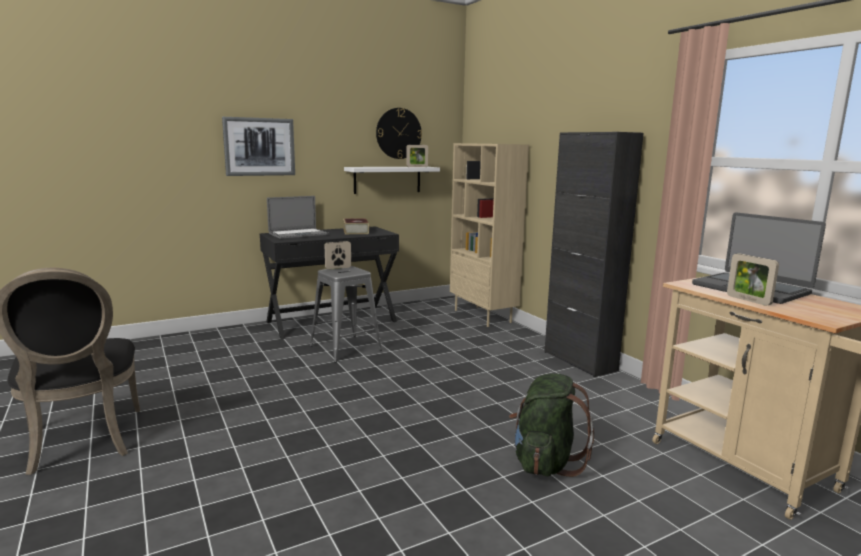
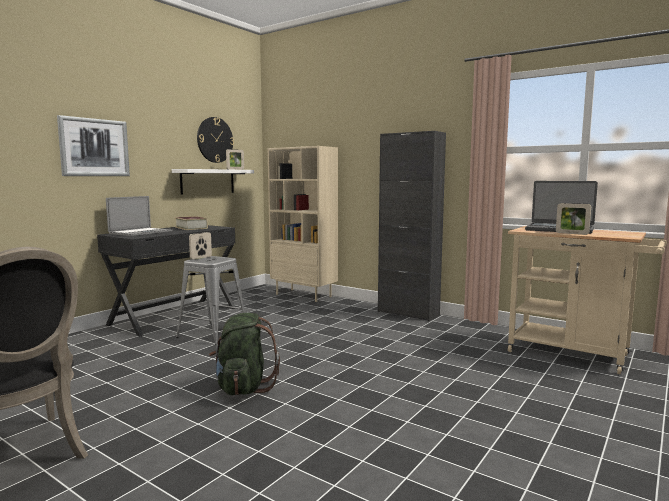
camera: 25 degrees left, 5 degrees down
(545, 462) = (458, 377): green backpack -> green backpack (243, 388)

